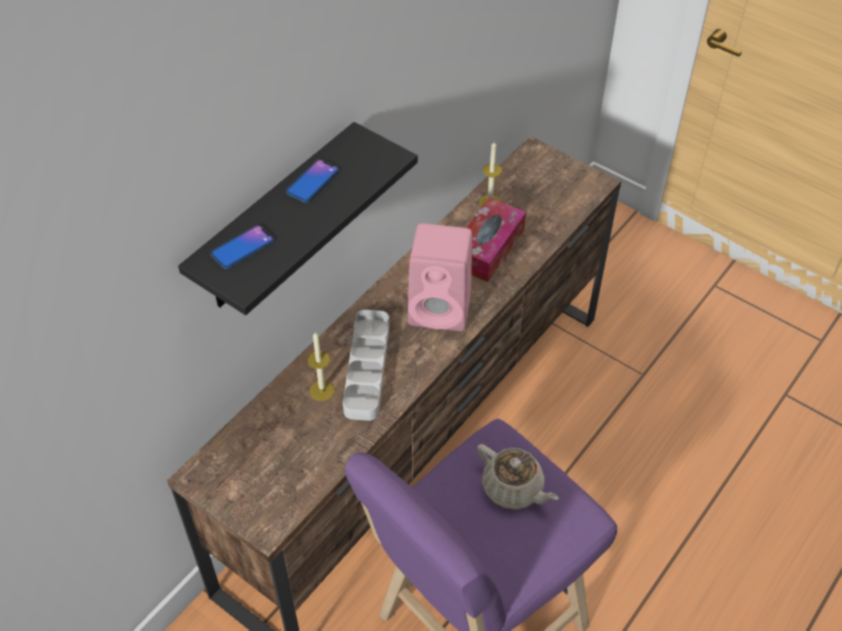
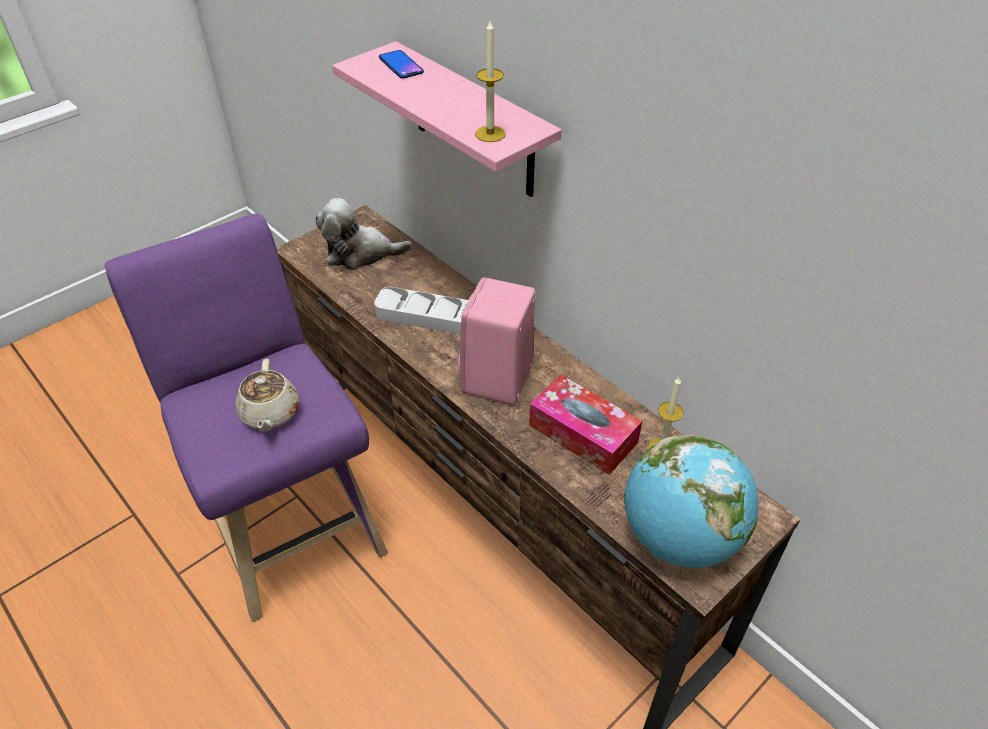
camera: 100 degrees right, 5 degrees down
(268, 459) = (360, 253): none -> plush toy
(275, 221) = (473, 122): black shelf -> pink shelf
(313, 182) = (473, 100): phone -> none
(322, 390) = (420, 288): candle -> candle (490, 134)
(513, 488) = (270, 414): beige teapot -> beige teapot turned 60 degrees counterclockwise
(567, 192) = (679, 538): none -> globe

